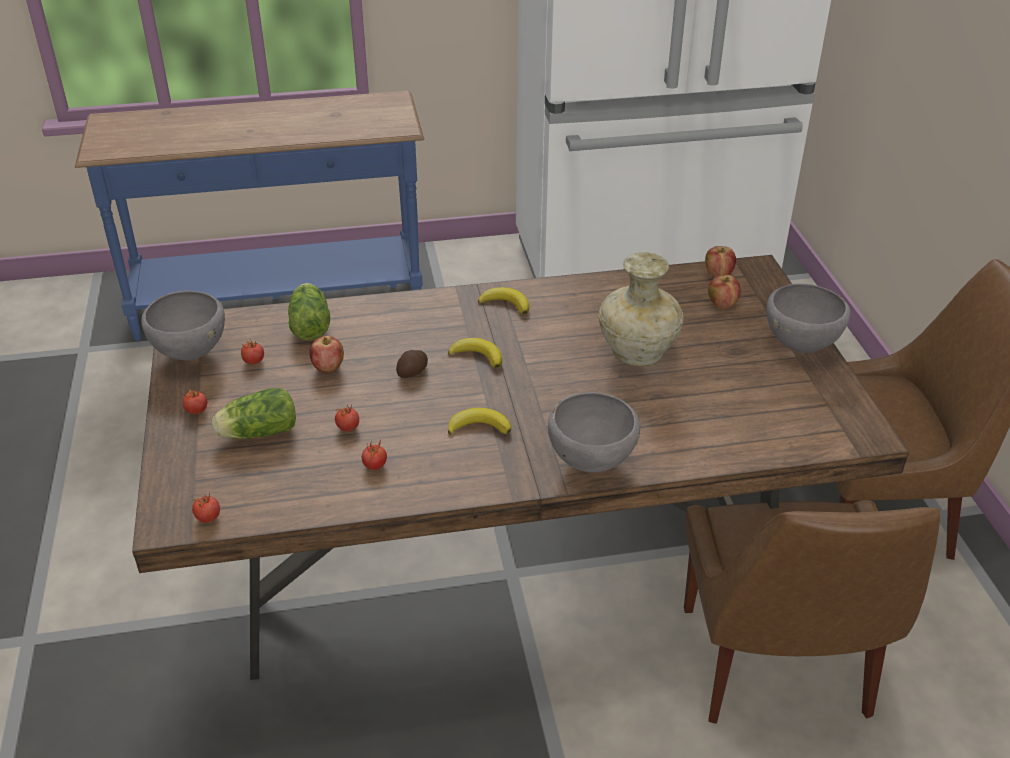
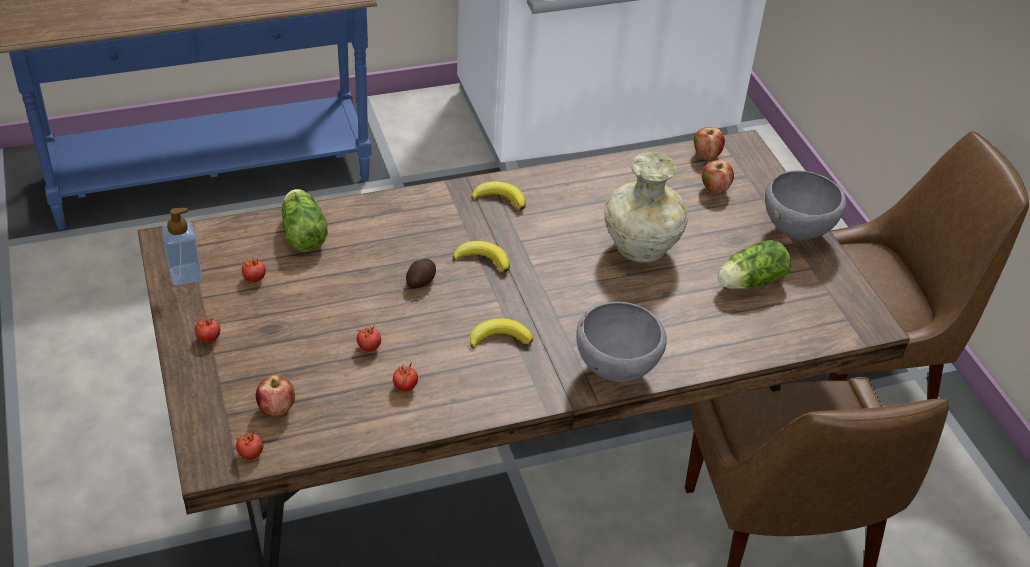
camera: 10 degrees left, 5 degrees up
(190, 355) = (185, 274): grey bowl -> soap dispenser
(256, 433) = (277, 358): lettuce -> lettuce (748, 282)
(328, 368) = (334, 282): apple -> apple (276, 409)

